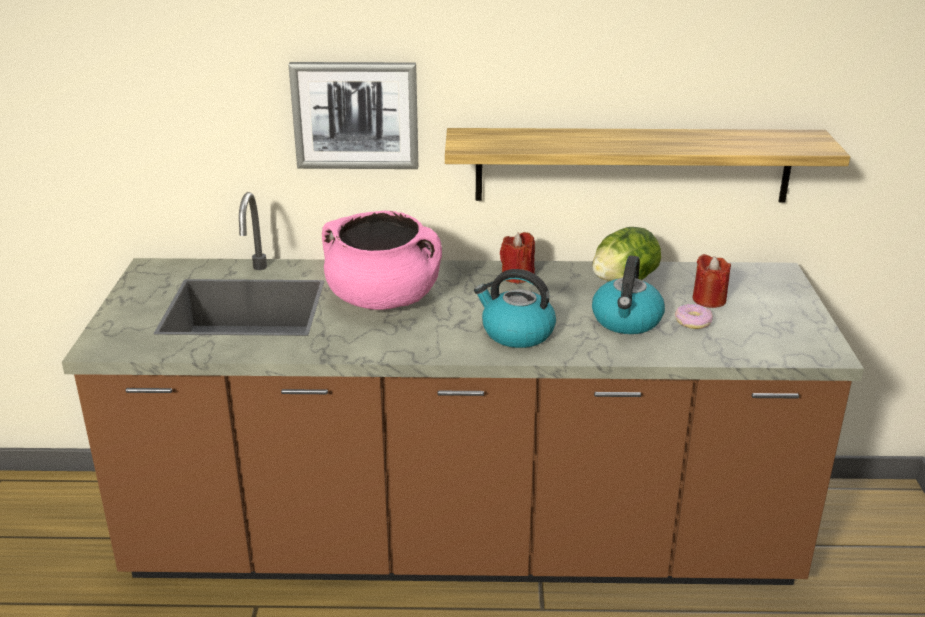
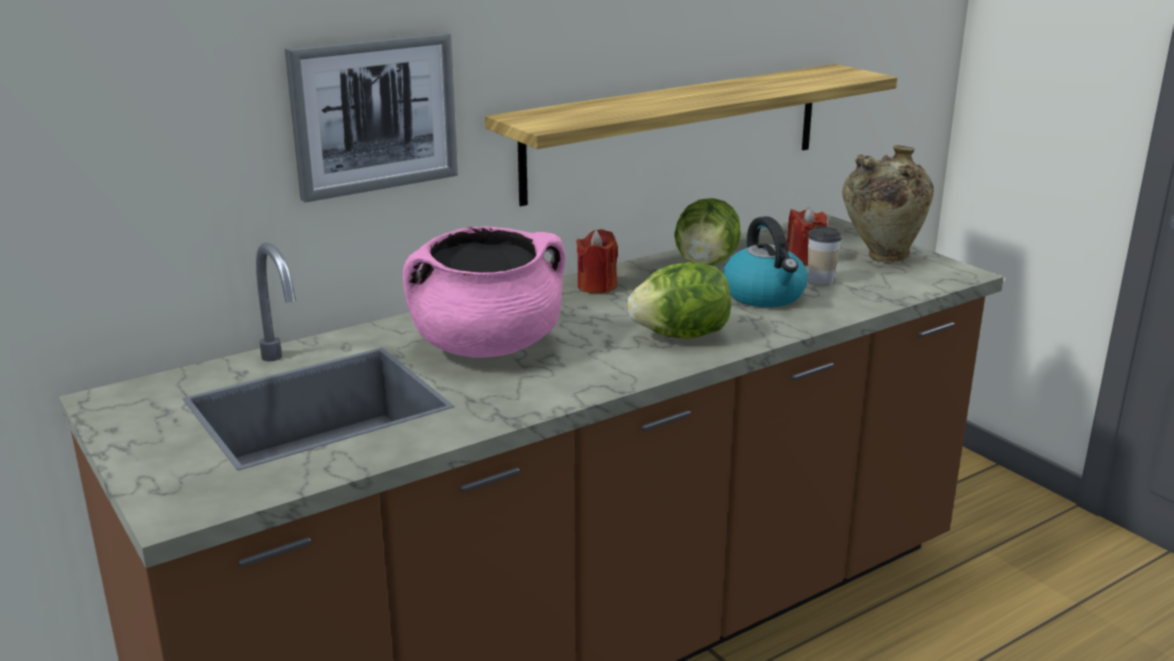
camera: 35 degrees left, 5 degrees down
(516, 333) = (681, 335): kettle -> lettuce
(692, 322) = (820, 280): donut -> cup
(778, 317) = (881, 257): none -> beige vase

